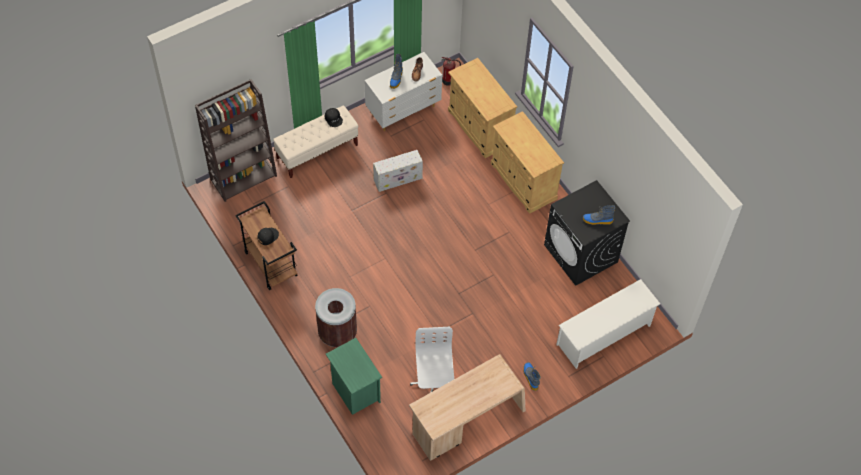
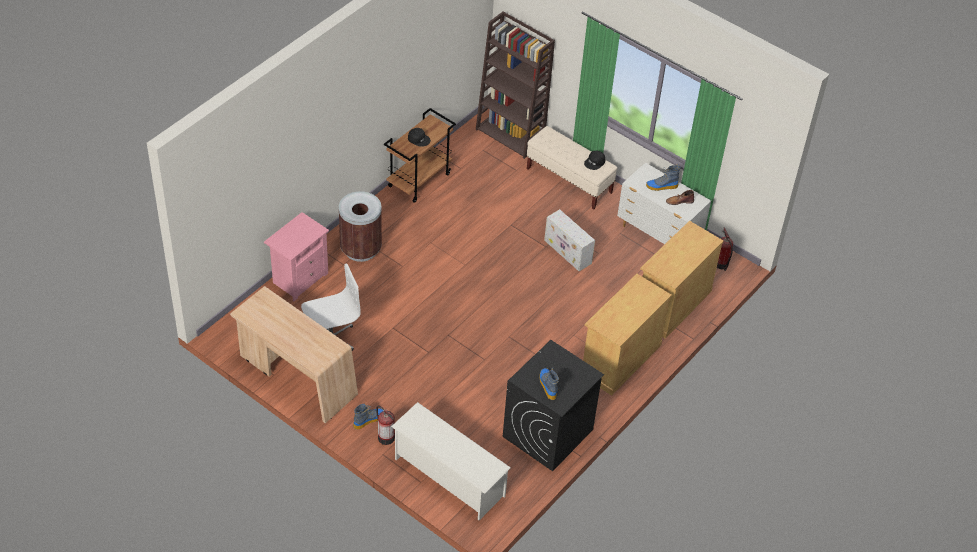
camera: 70 degrees right, 10 degrees down
(354, 391) = (299, 278): green nightstand -> pink nightstand
(551, 369) = (385, 437): none -> fire extinguisher

